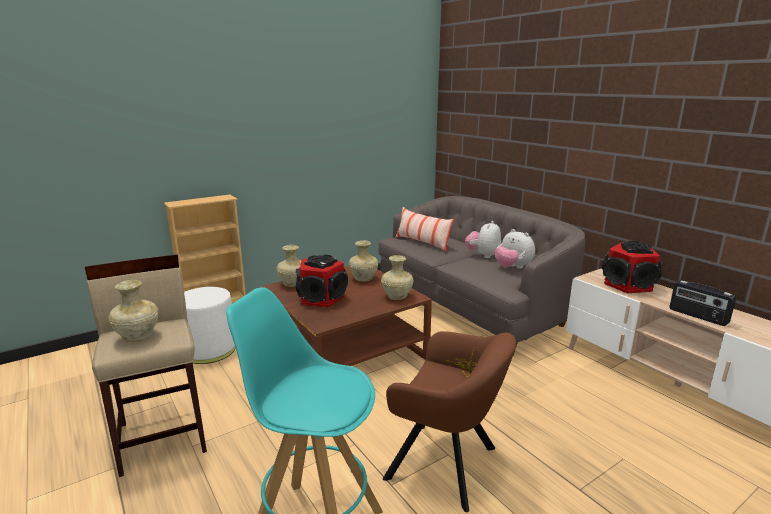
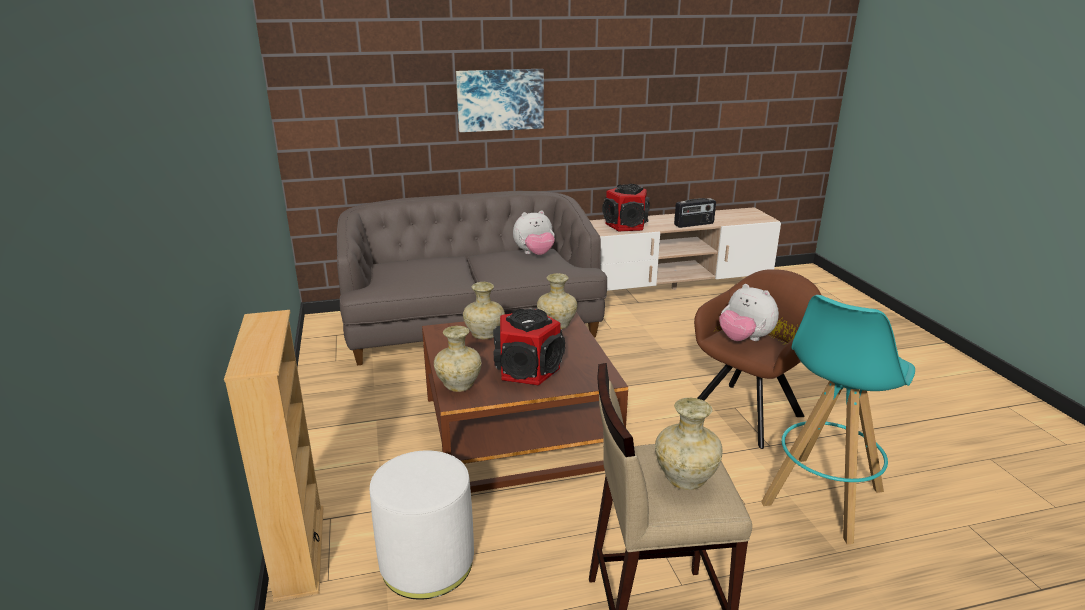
camera: 70 degrees left, 5 degrees up
(422, 243) = (405, 277): pillow -> none
(483, 255) = (484, 258): plush toy -> plush toy (744, 339)
(558, 137) = (500, 100): none -> picture

